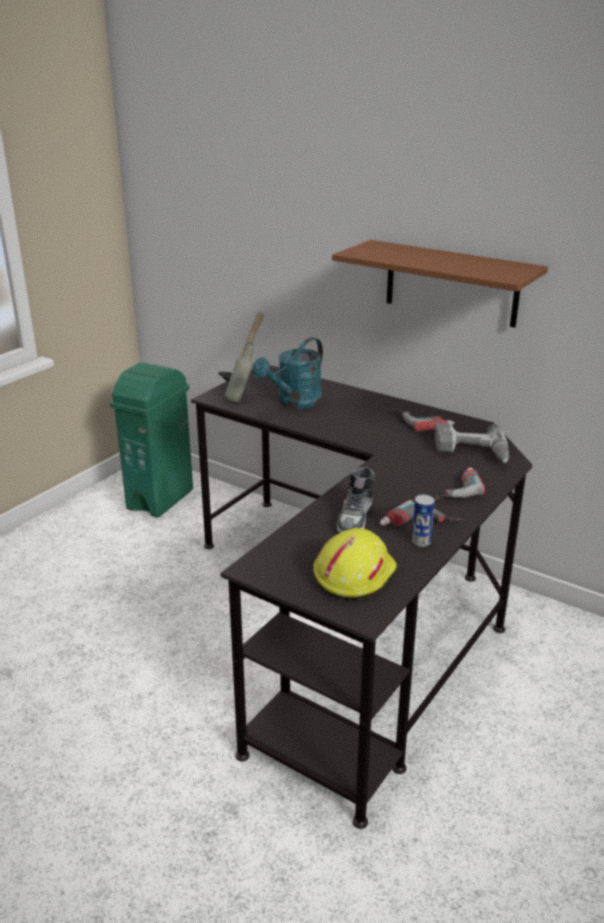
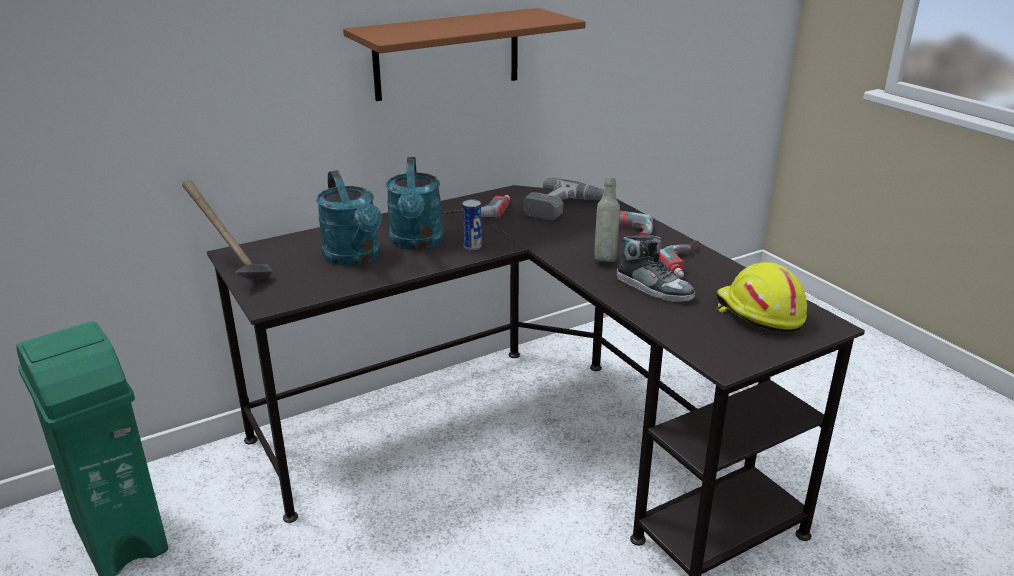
camera: 65 degrees left, 0 degrees up
(240, 400) = (303, 287): grey bottle -> grey bottle (605, 259)
(338, 414) = (417, 243): none -> turquoise watering can
(421, 542) = (715, 270): can -> can (472, 246)

